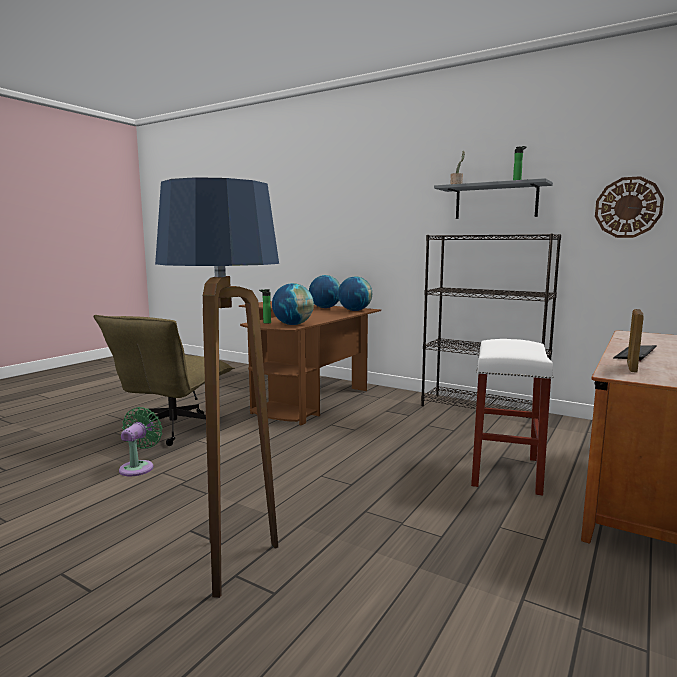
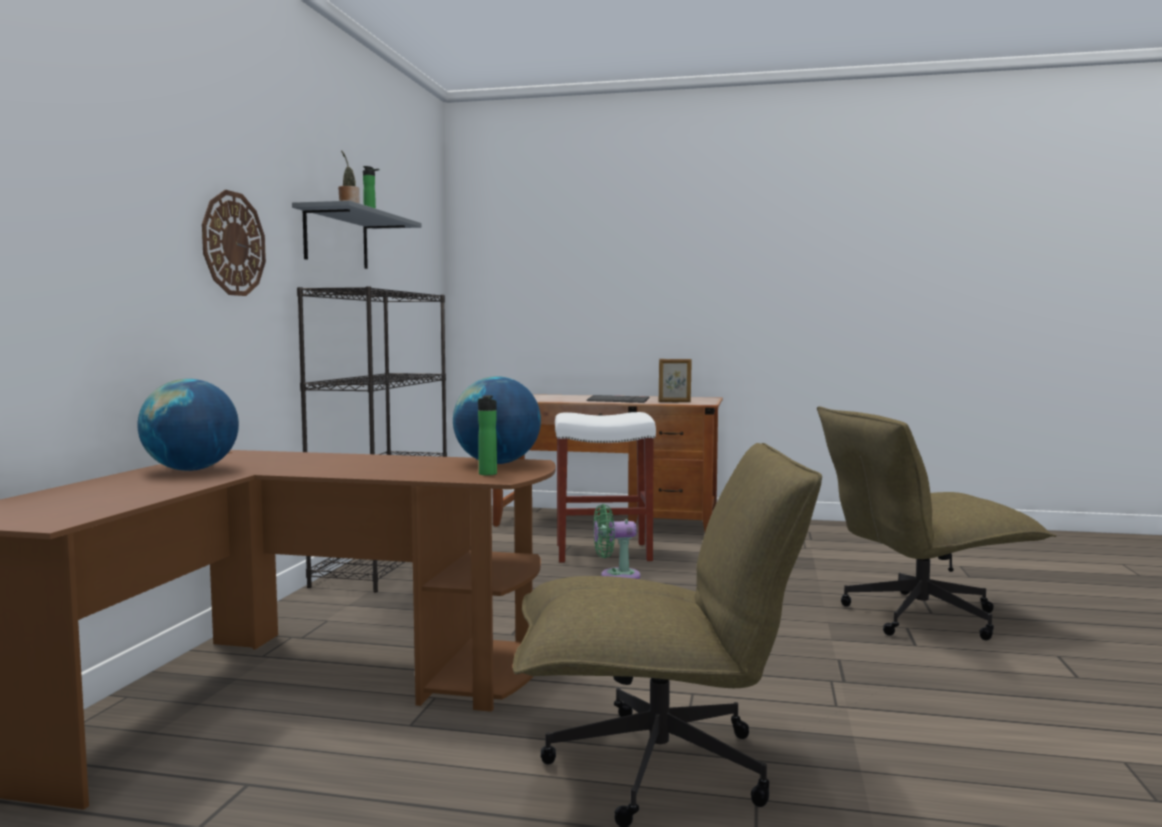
camera: 110 degrees left, 5 degrees down
(139, 467) = (851, 731): green fan -> green fan (615, 576)
(232, 565) = (923, 616): floor lamp -> beige office chair
(354, 310) = (257, 456): globe -> none
(628, 207) = (410, 268): wall clock -> wall clock (233, 244)

